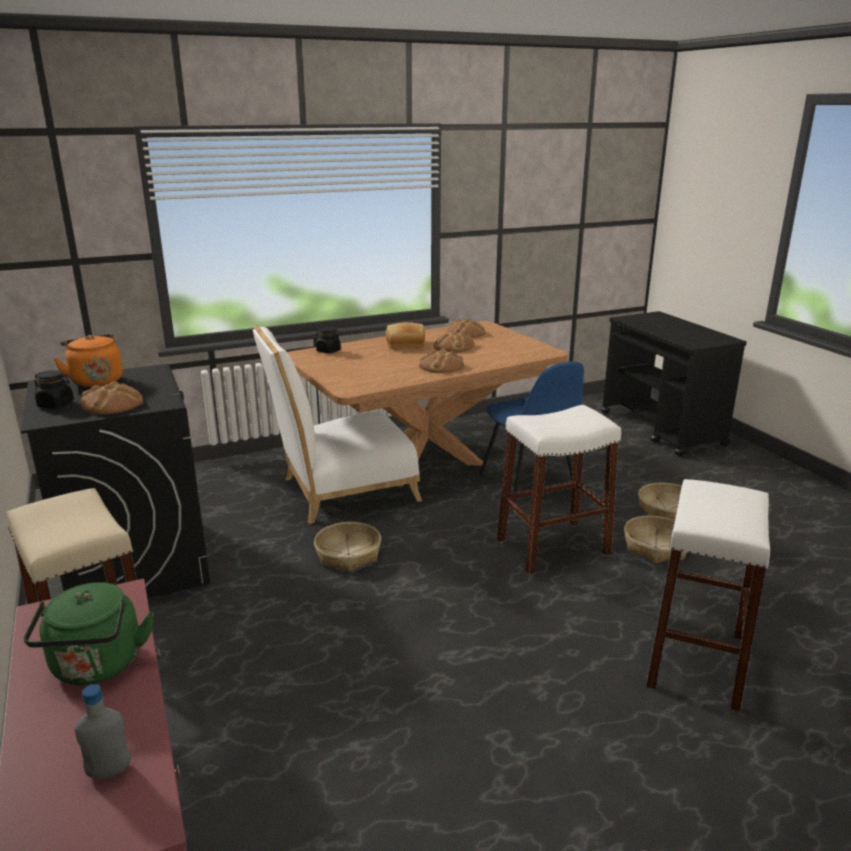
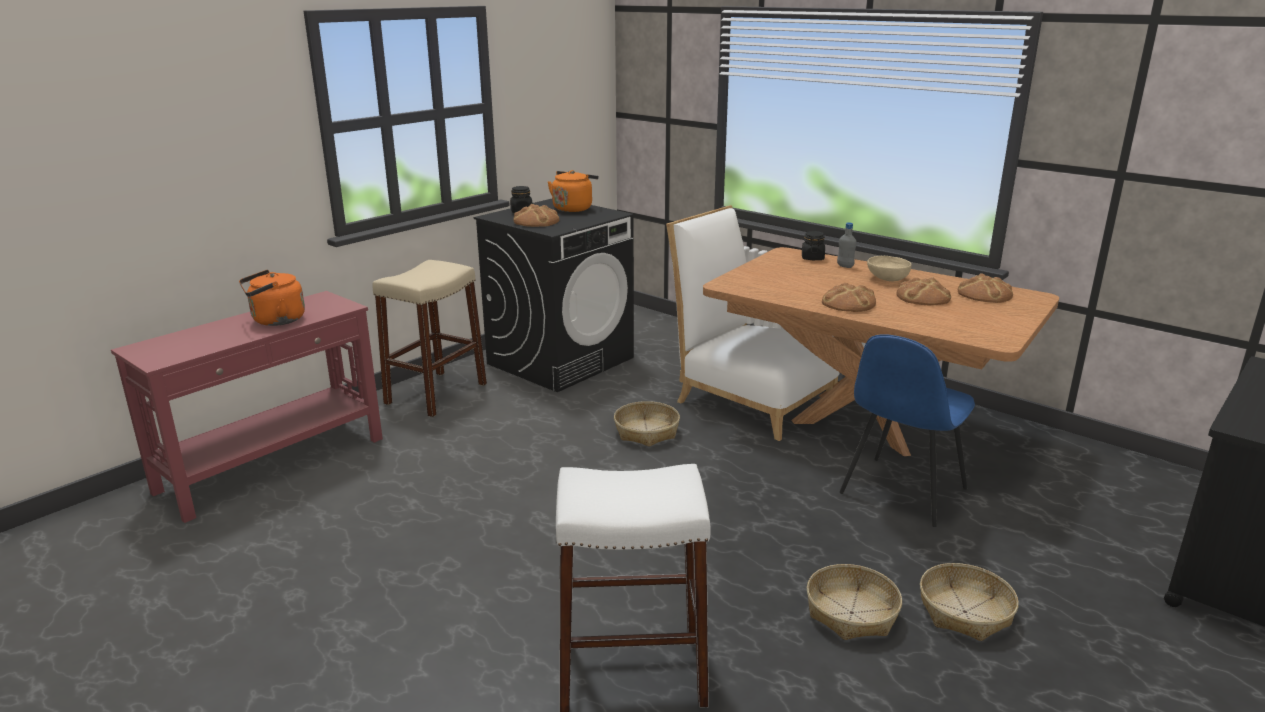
camera: 65 degrees right, 0 degrees up
(97, 667) = (275, 321): green kettle -> orange kettle
(109, 771) = (193, 345): grey bottle -> grey bottle (845, 266)
(405, 345) = (887, 279): bread -> beige bowl
(552, 547) = (771, 536): white stool -> none

